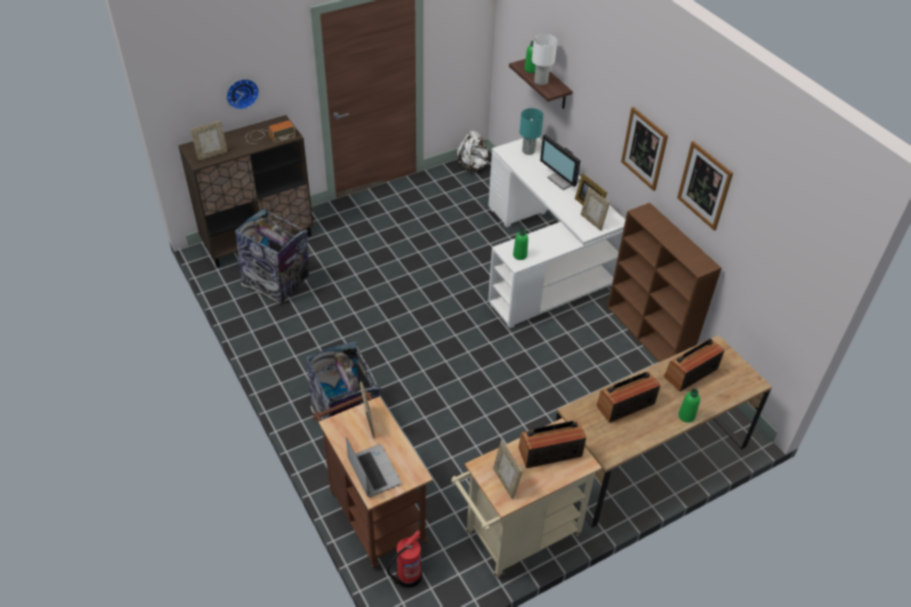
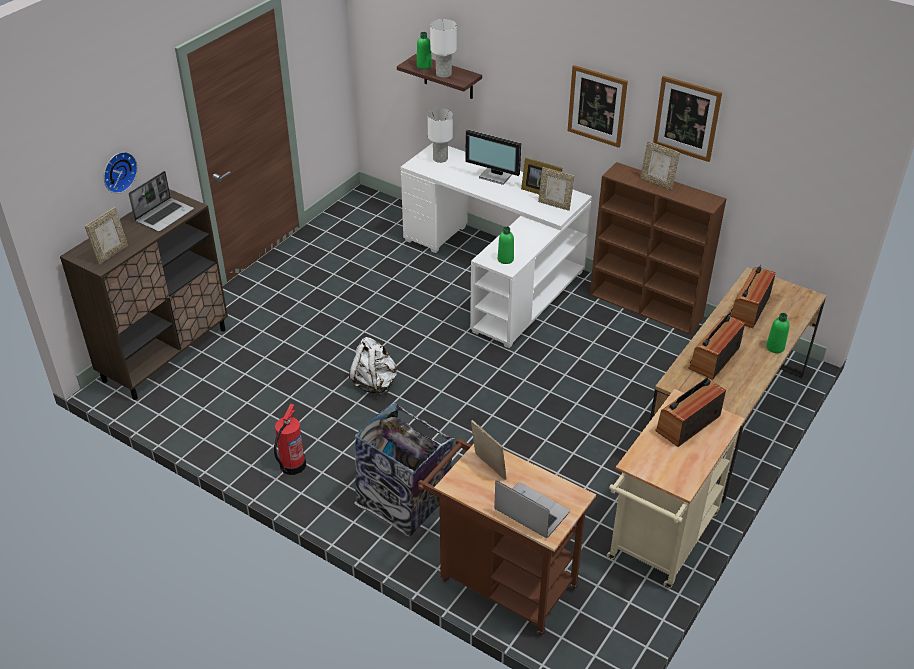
camera: 25 degrees left, 5 degrees down
(268, 136) = (165, 215): radio -> laptop
(277, 282) = (220, 391): trash can -> none
(408, 576) = (581, 627): fire extinguisher -> fire extinguisher (292, 465)
(473, 165) = (357, 204): white backpack -> white backpack (375, 383)
(505, 482) = (669, 468): picture frame -> picture frame (657, 182)
(528, 151) = (440, 159): turquoise table lamp -> white table lamp

